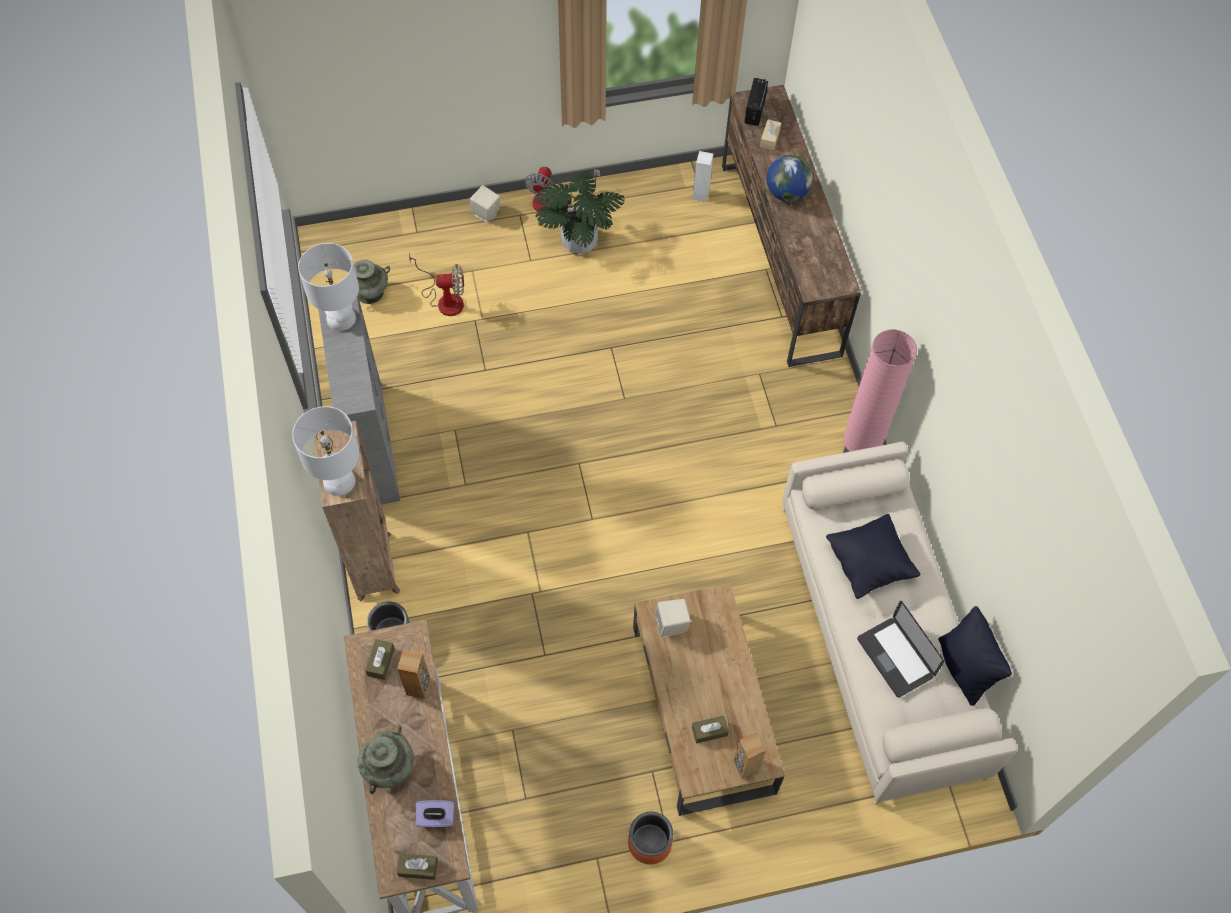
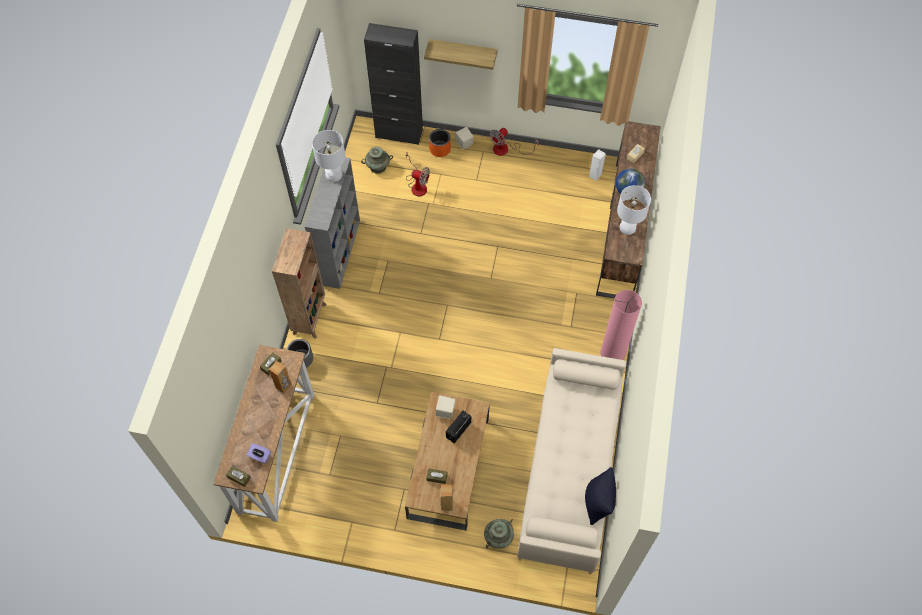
camera: 25 degrees right, 0 degrees up
(339, 480) = (286, 260): white table lamp -> white table lamp (627, 227)
(378, 231) = (399, 133): none -> black cabinet
(389, 767) = (249, 421): turquoise vase -> turquoise vase (498, 537)
(459, 60) = (463, 51): none -> shelf
(579, 241) = (510, 179): potted plant -> none
(649, 843) = (383, 526): orange planter -> orange planter (439, 149)
(754, 111) = (634, 136): radio -> radio (458, 430)
(869, 564) = (573, 422): black pillow -> none
(895, 657) = (560, 480): laptop -> none

